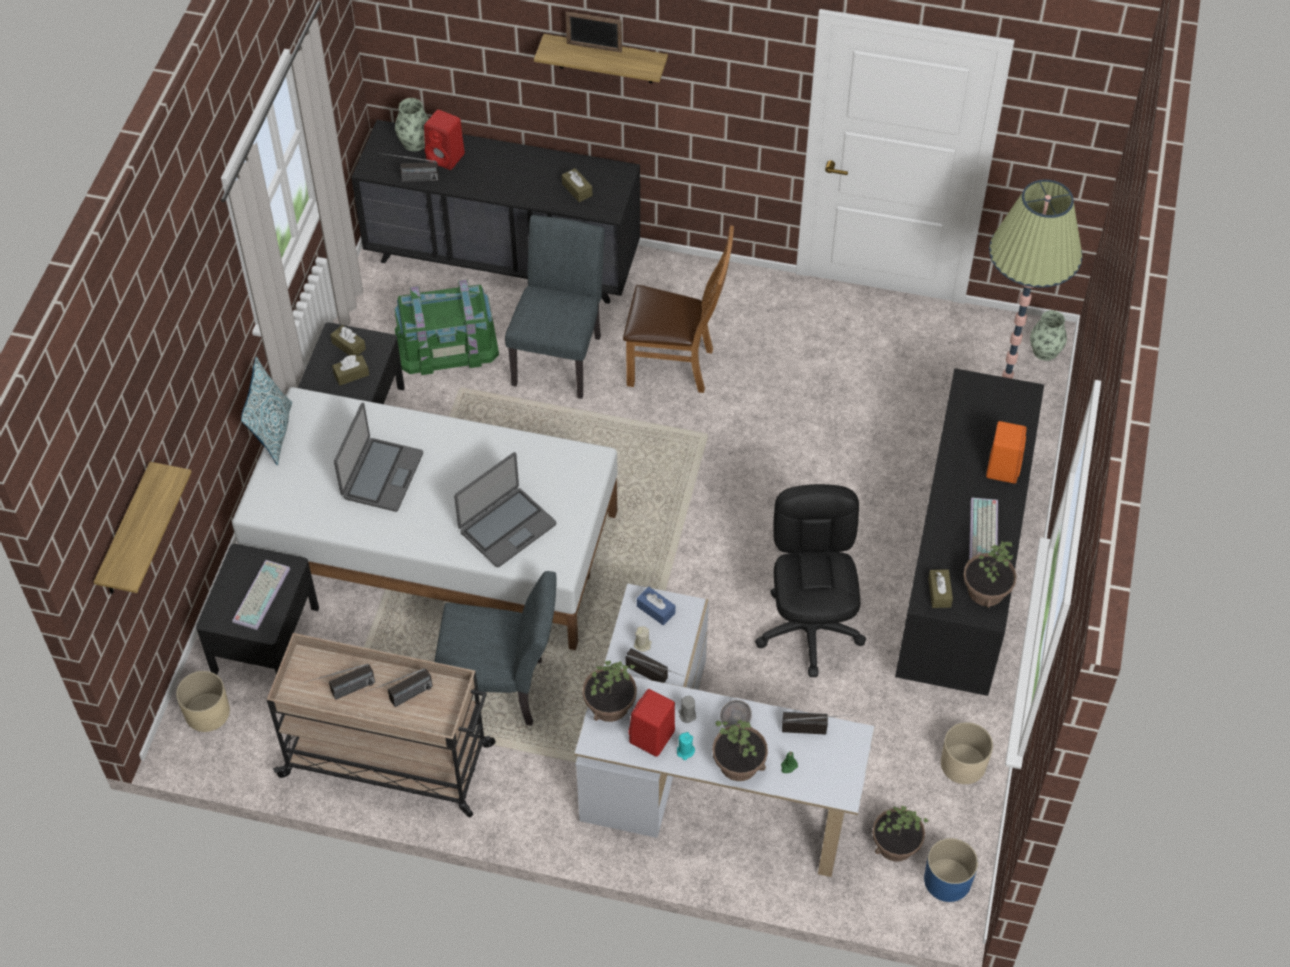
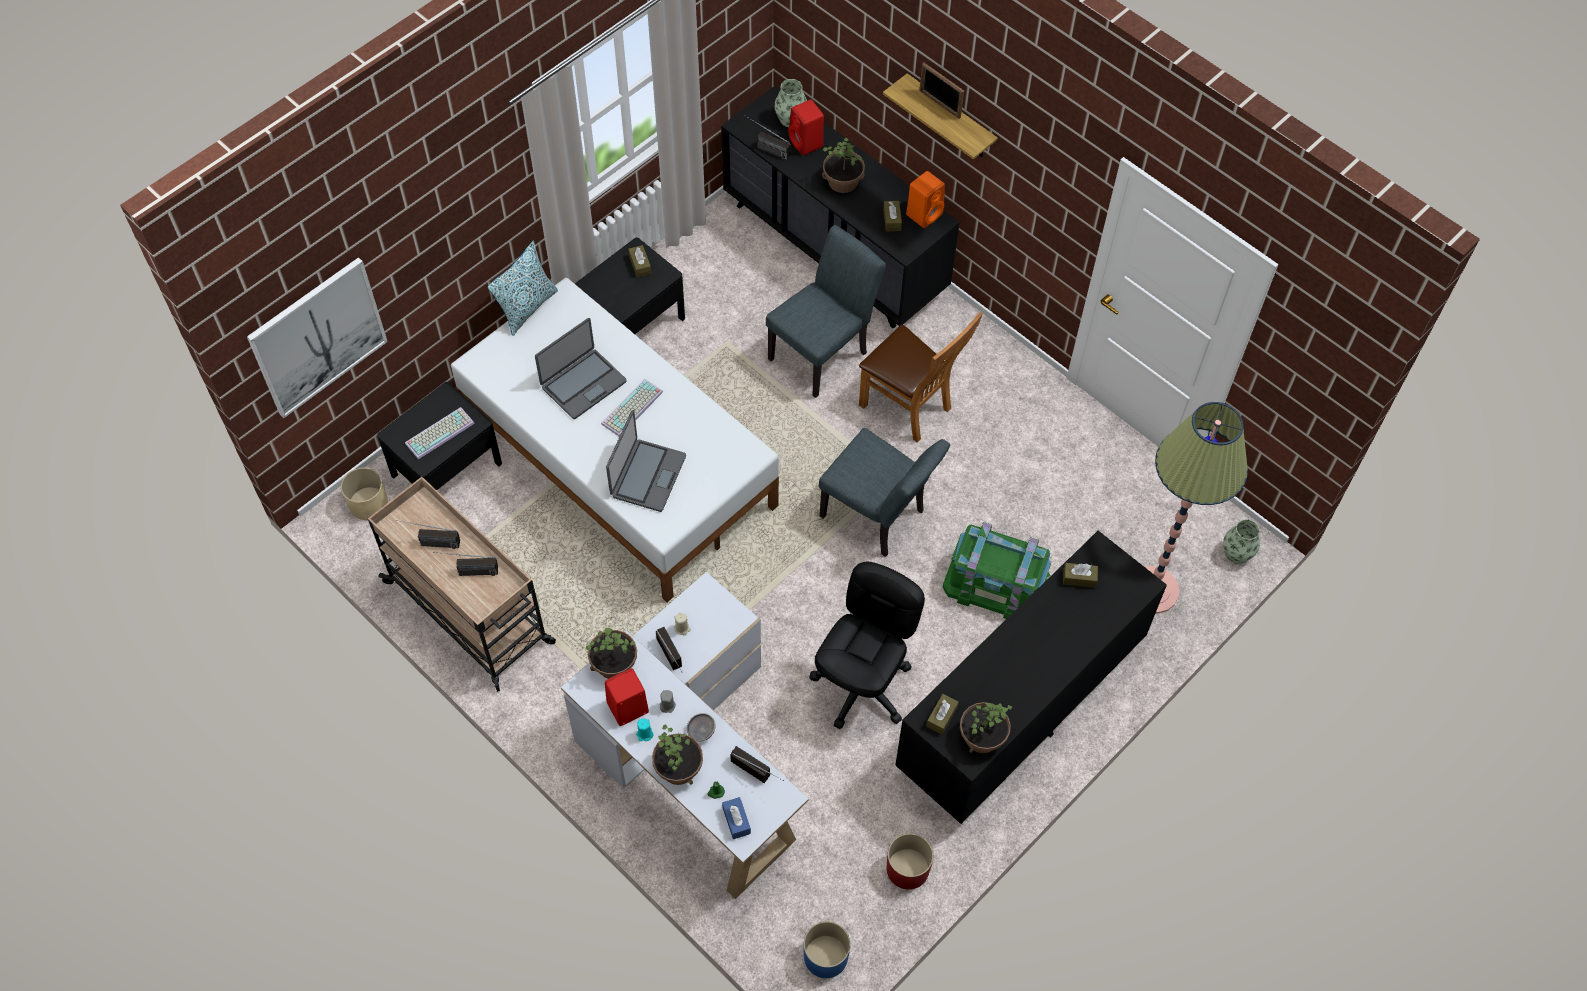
camera: 30 degrees right, 5 degrees up
(126, 534) = (318, 337): shelf -> picture
(351, 374) = (626, 289): brown tissue box -> brown tissue box (1079, 578)
(447, 343) = (741, 298): green storage box -> green storage box (996, 582)
(501, 690) = (589, 603): grey chair -> grey chair (879, 518)
(507, 527) = (647, 476): laptop -> laptop turned 60 degrees counterclockwise
(656, 610) = (712, 605): blue tissue box -> blue tissue box (736, 820)
(895, 844) = (805, 902): potted plant -> potted plant (843, 181)
(963, 764) = (908, 869): beige planter -> red planter
(985, 533) = (1018, 687): keyboard -> keyboard (632, 409)
(1002, 467) = (1075, 638): orange speaker -> orange speaker (924, 214)

